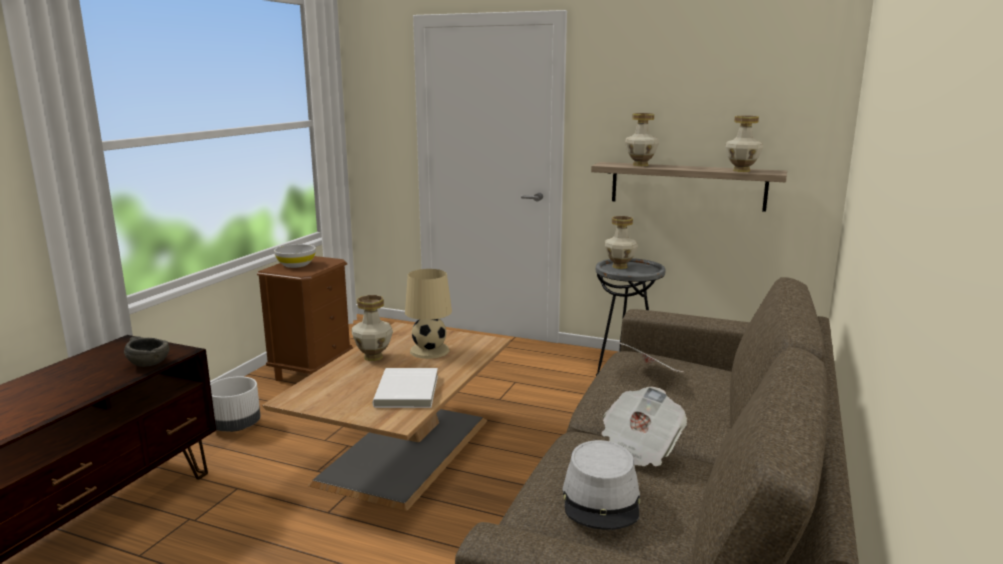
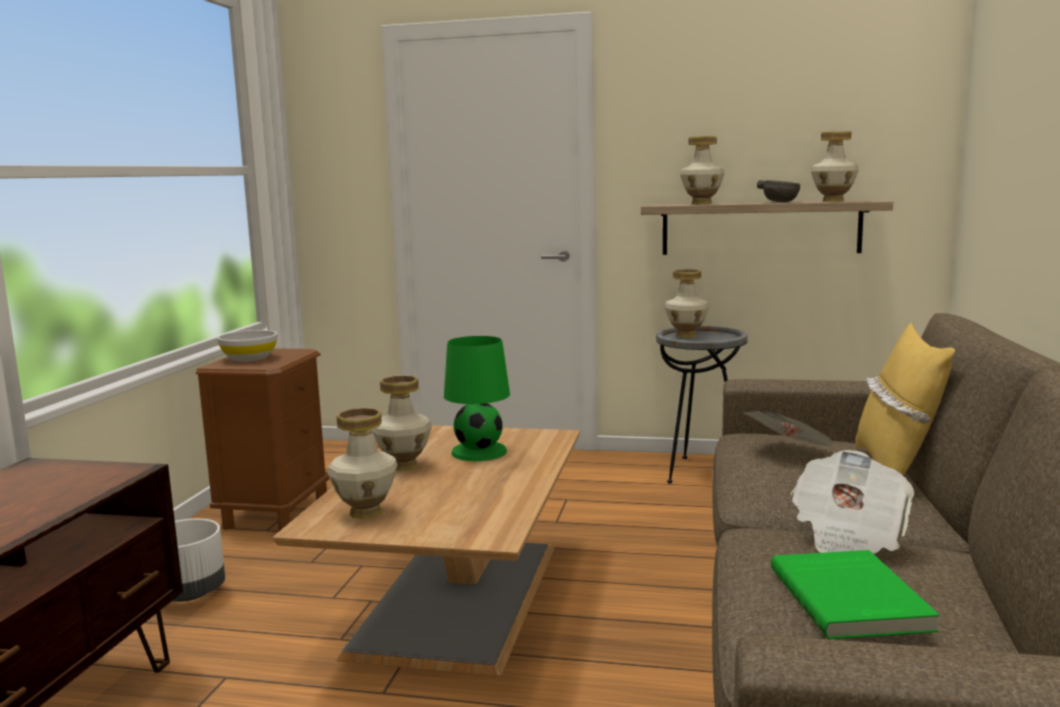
camera: 10 degrees left, 5 degrees down
(149, 363) = (87, 488): grey bowl -> grey bowl (780, 202)
(328, 392) = (365, 512): none -> vase
(408, 391) = (482, 499): white book -> none
(430, 351) = (479, 452): beige table lamp -> green table lamp
(601, 499) = (851, 598): grey hat -> green book
(723, 395) = (895, 468): none -> yellow pillow

